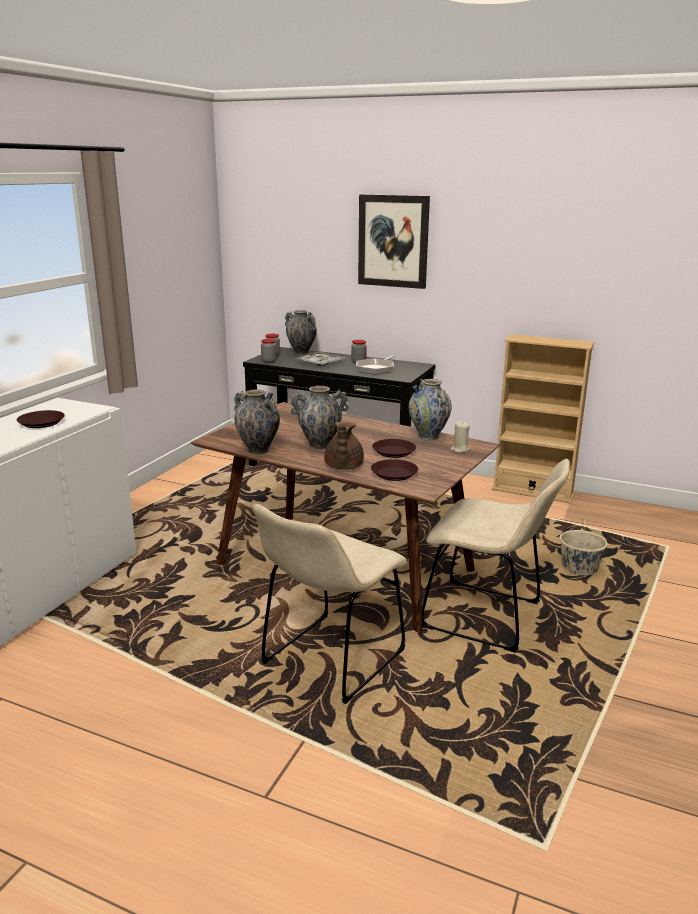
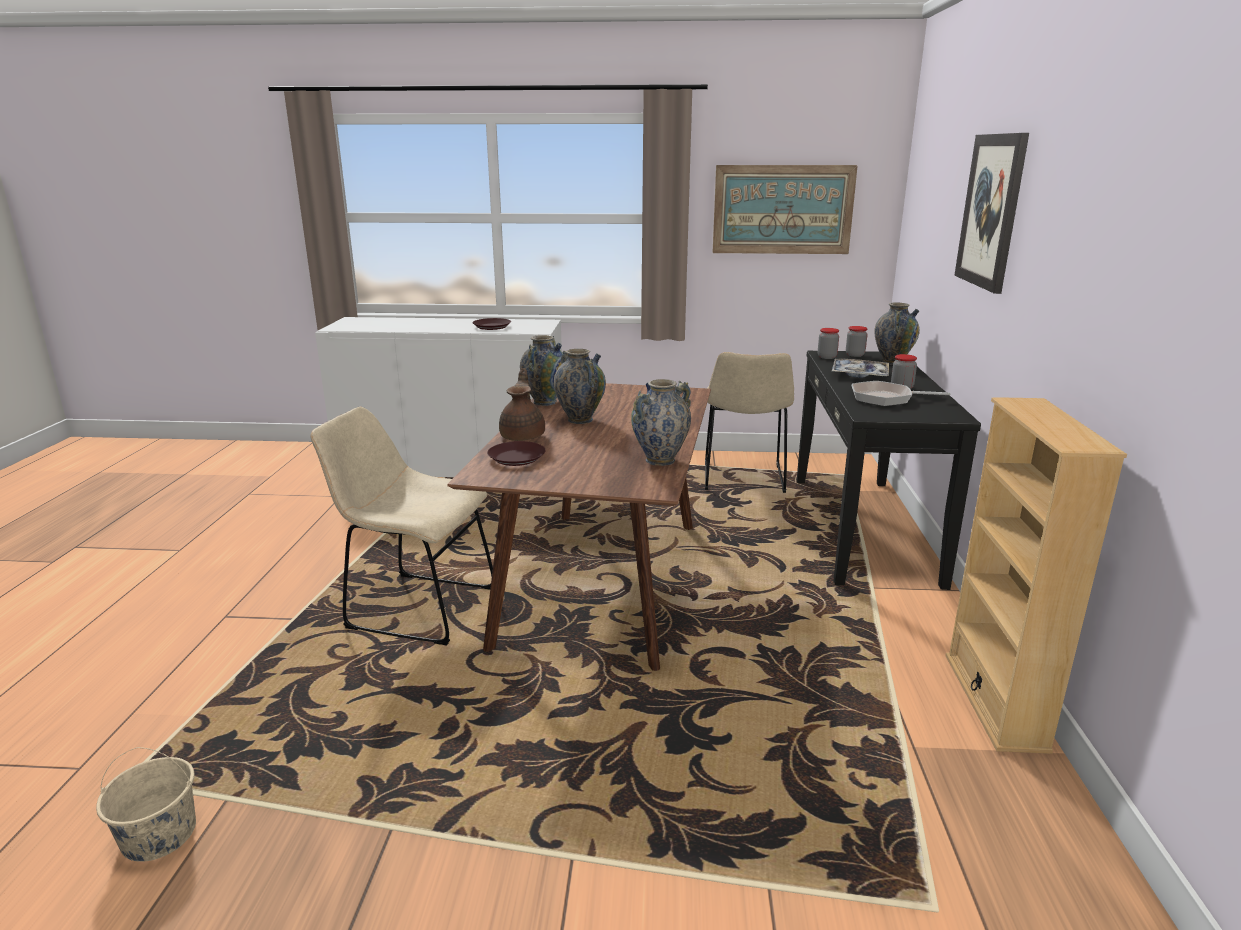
camera: 70 degrees right, 0 degrees up
(166, 254) = (782, 210): none -> picture
(343, 466) = (523, 436): brown teapot -> brown teapot turned 105 degrees clockwise
(393, 451) = (589, 450): brown plate -> none
(460, 449) = (627, 480): beige candle -> none
(488, 617) = (541, 697): beige chair -> beige chair (743, 479)
(579, 567) = (741, 777): beige bucket -> beige bucket (158, 835)

